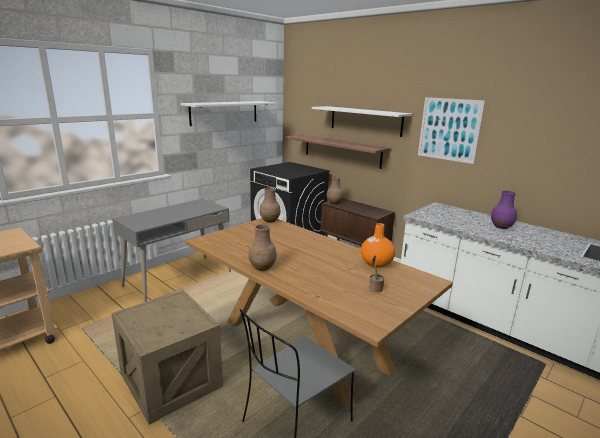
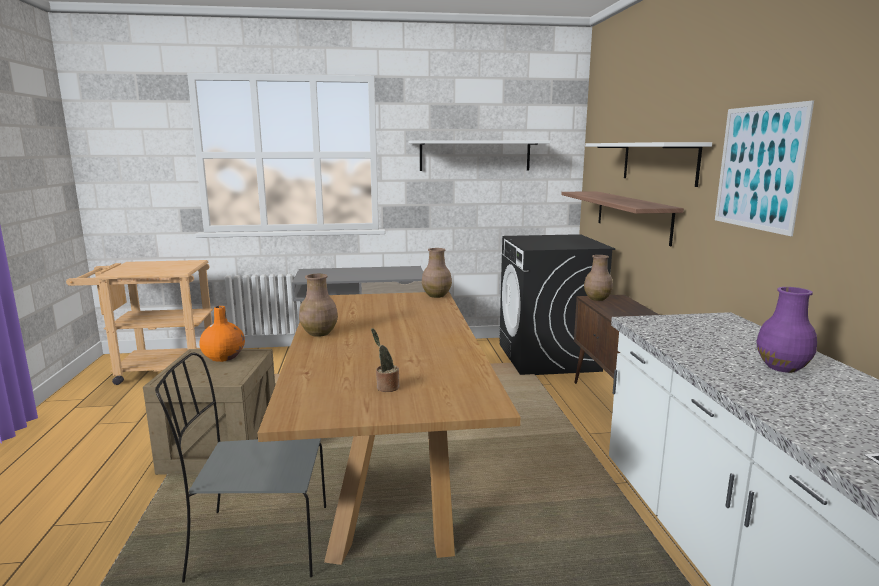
camera: 40 degrees right, 5 degrees down
(376, 263) = (459, 364): orange vase -> orange vase (224, 357)

